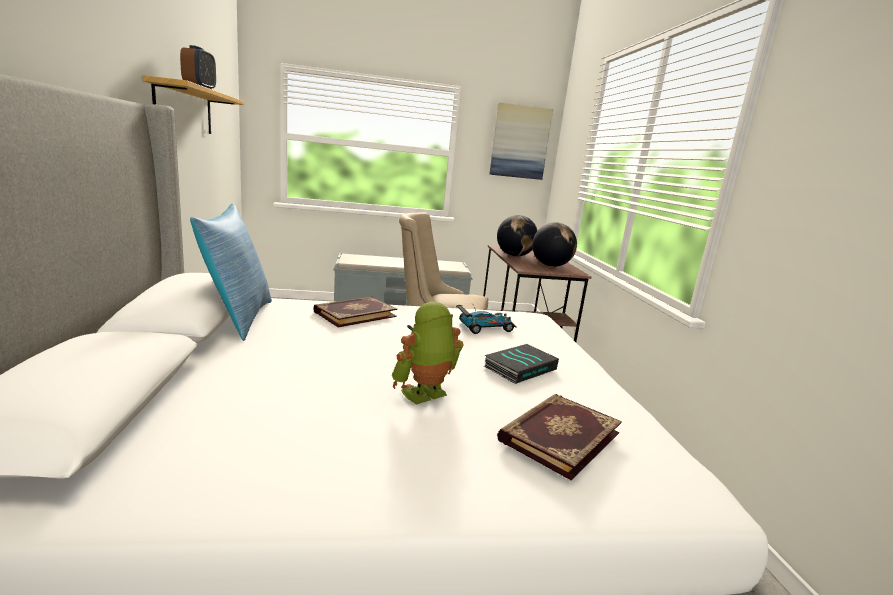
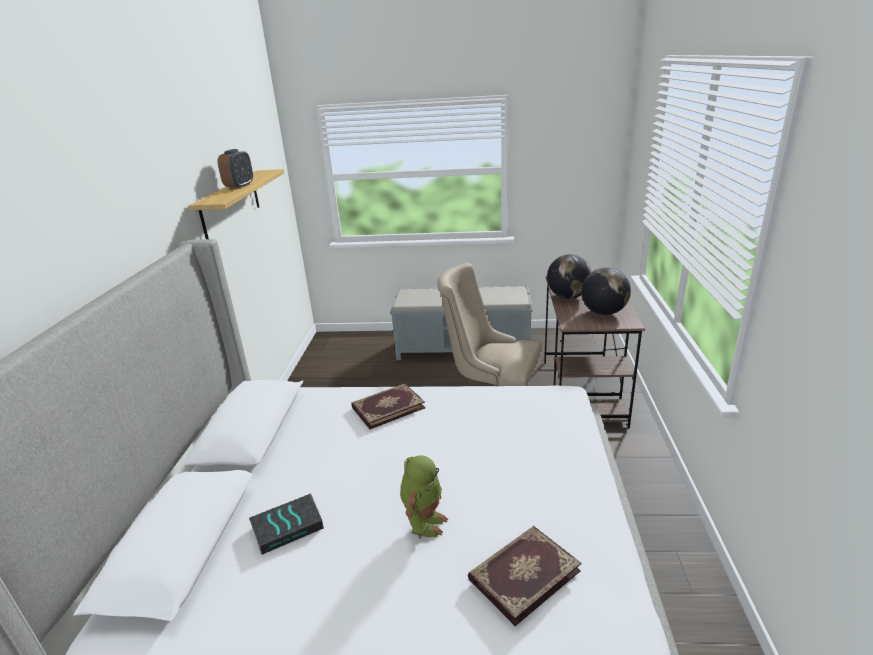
camera: 15 degrees right, 10 degrees up
(237, 318) = (288, 423): pillow -> none
(425, 395) = (424, 522): toy robot -> toy robot turned 135 degrees clockwise
(485, 327) = (506, 418): toy car -> none
(520, 142) = (582, 145): picture -> none
(520, 367) = (522, 479): book -> book (288, 526)

